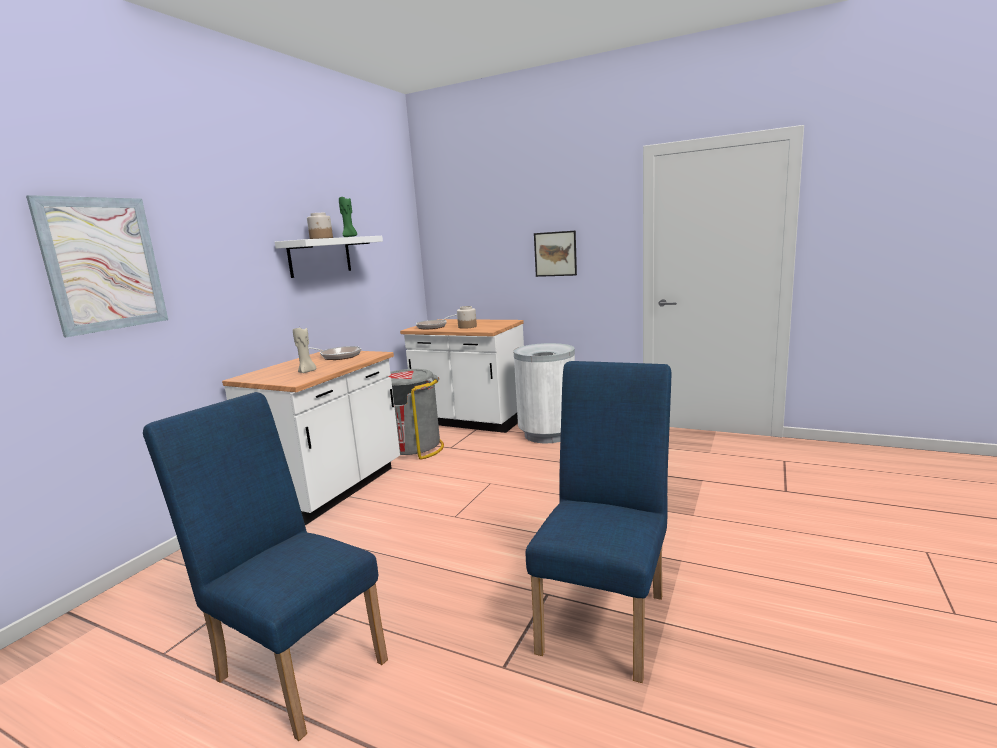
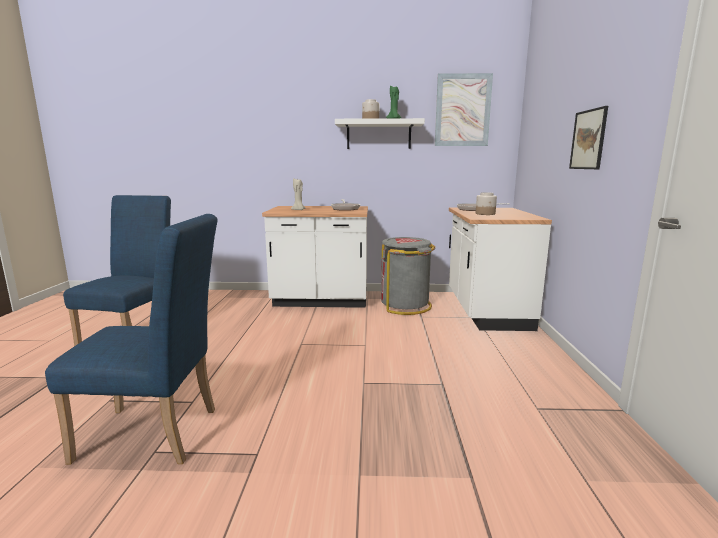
camera: 65 degrees right, 0 degrees up
(103, 264) = (225, 129): picture -> picture (462, 110)
(547, 434) = (499, 349): white trash can -> none

